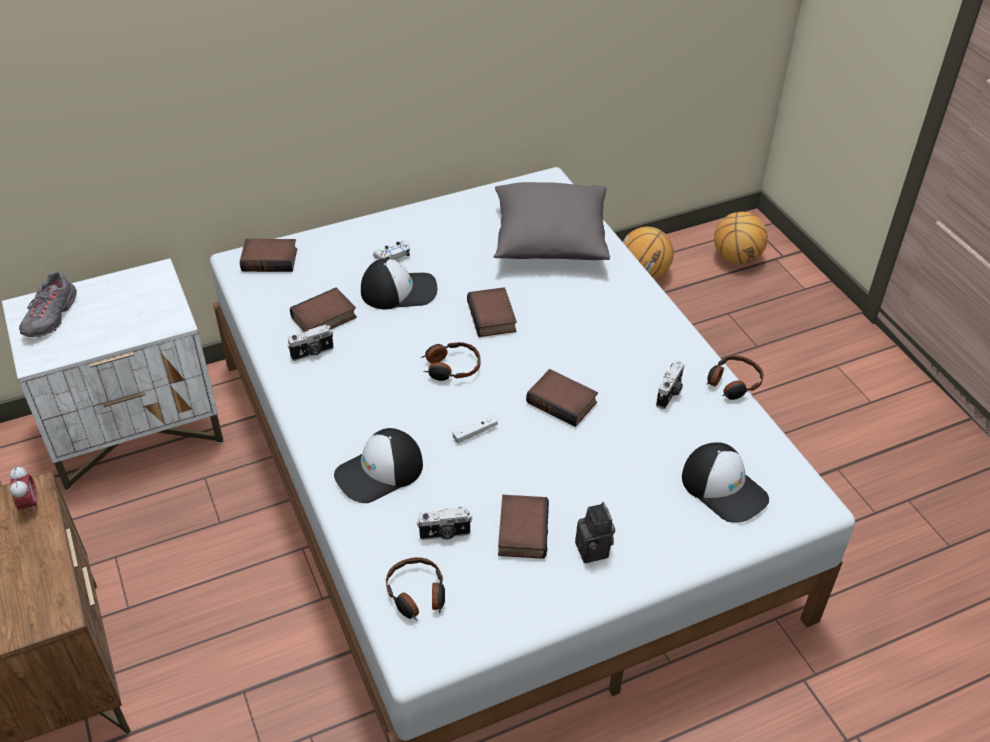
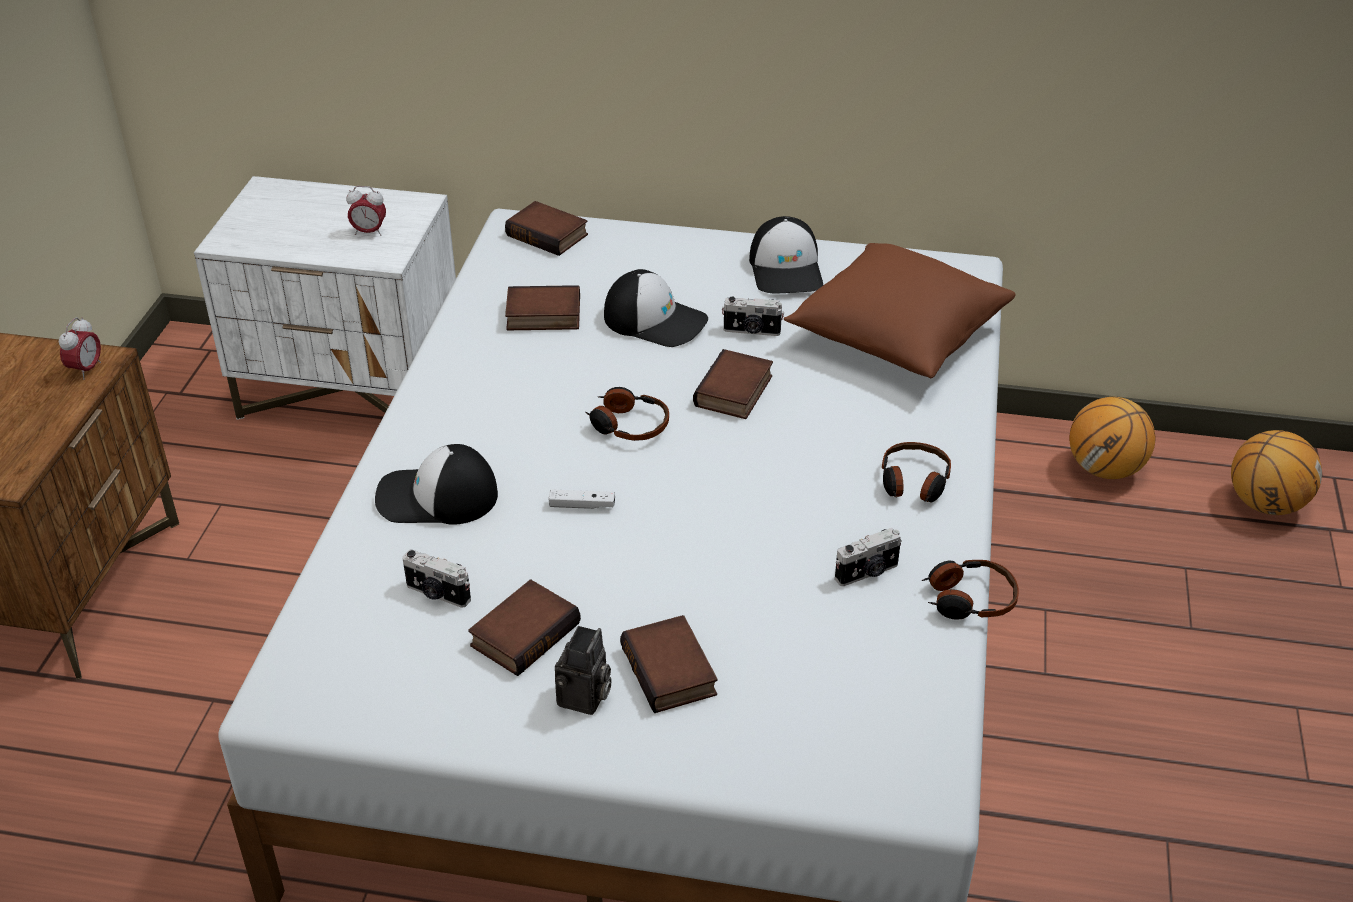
camera: 35 degrees right, 5 degrees down
(51, 317) = (279, 208): grey shoe -> none
(141, 308) = (369, 232): none -> alarm clock
(312, 353) = (494, 346): camera -> camera (752, 331)
(393, 255) = (687, 281): white game controller -> none
(417, 595) = (343, 639): headphones -> headphones (913, 482)
(549, 241) = (896, 336): grey pillow -> brown pillow
(563, 402) = (721, 520): book -> book (672, 671)
(724, 488) = (823, 714): cap -> cap (787, 269)

